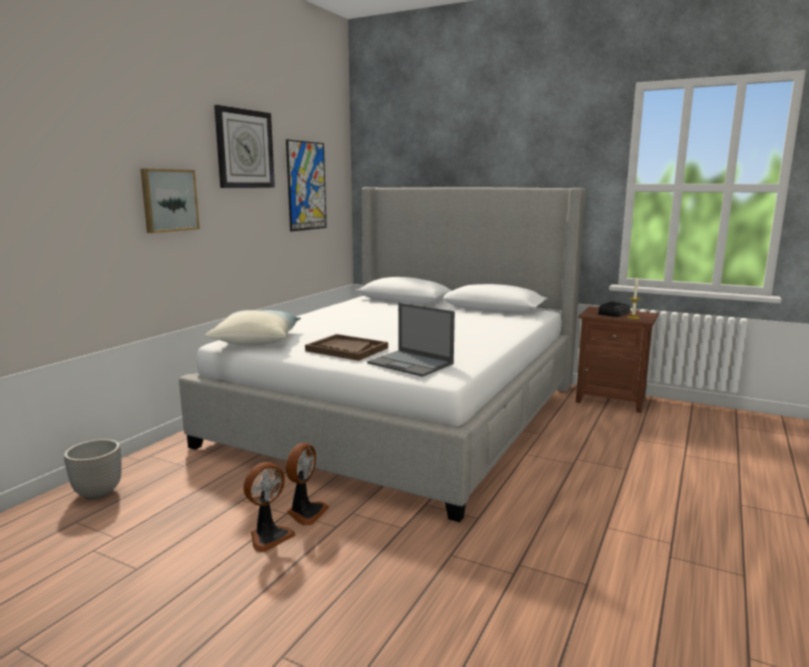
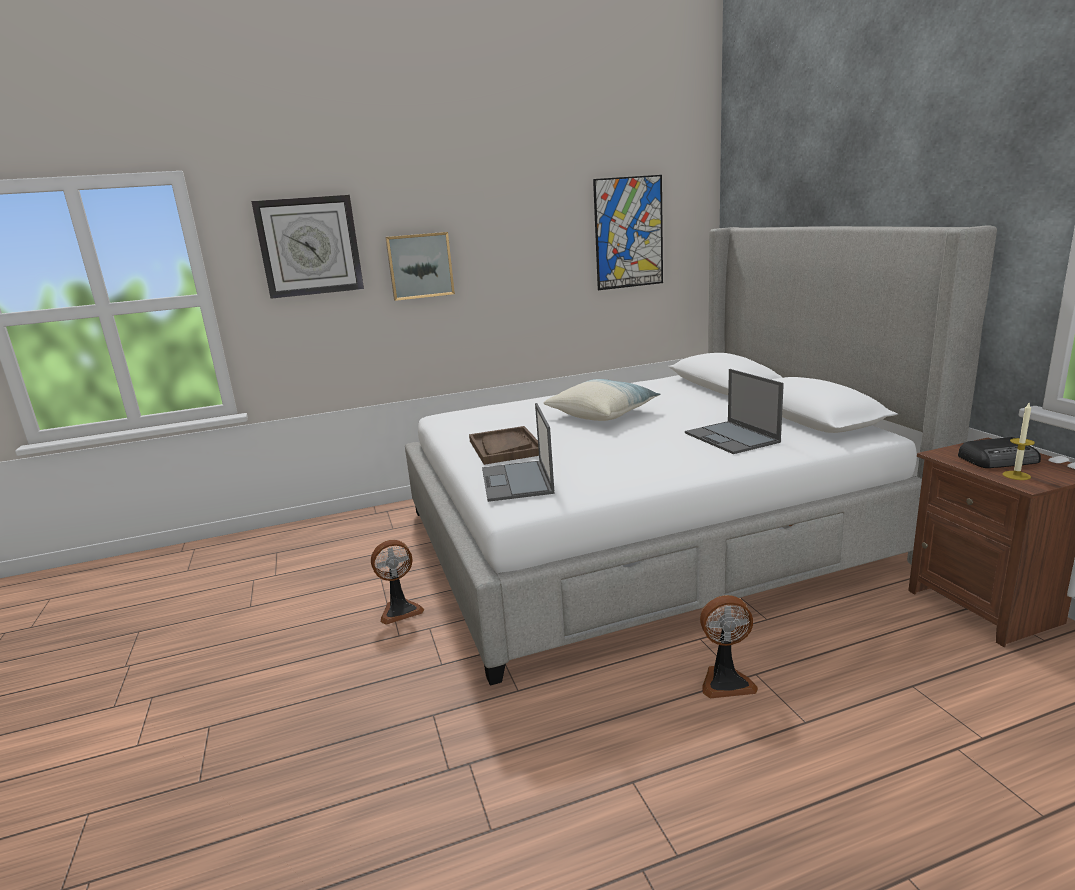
camera: 45 degrees right, 5 degrees up
(98, 493) = (317, 533): planter -> none
(244, 149) = (525, 199): wall clock -> wall clock (309, 246)
(256, 340) = (462, 419): pillow -> pillow (602, 414)
(269, 536) = (346, 620): fan -> fan (725, 681)
(479, 322) = (732, 438): none -> laptop

